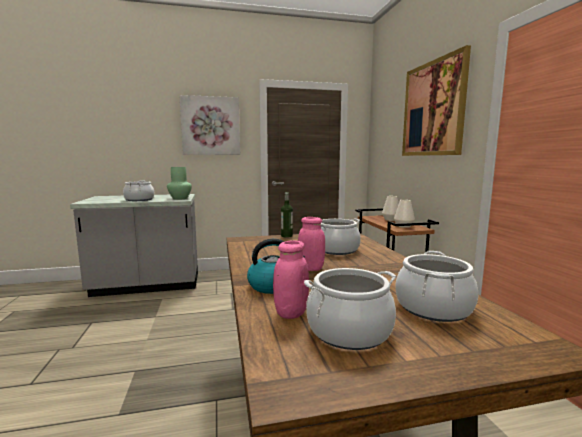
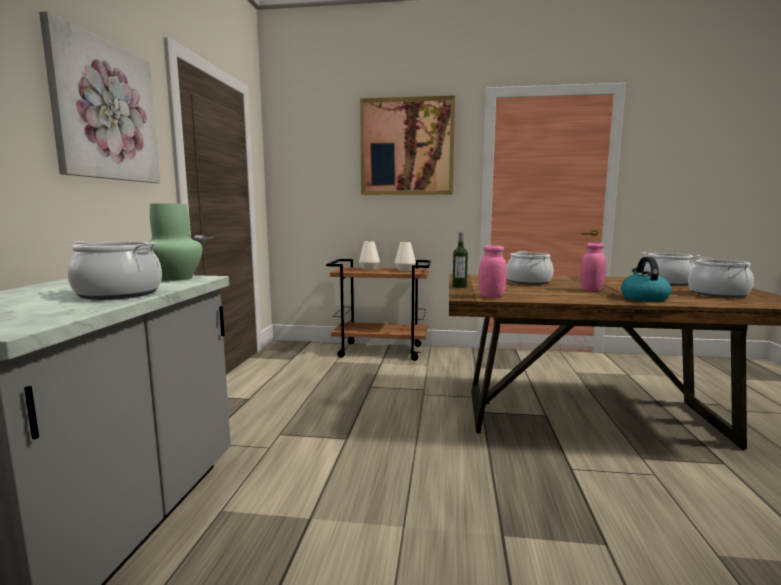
camera: 70 degrees left, 0 degrees up
(291, 313) = (700, 299): pink jar -> pink jar (491, 297)

